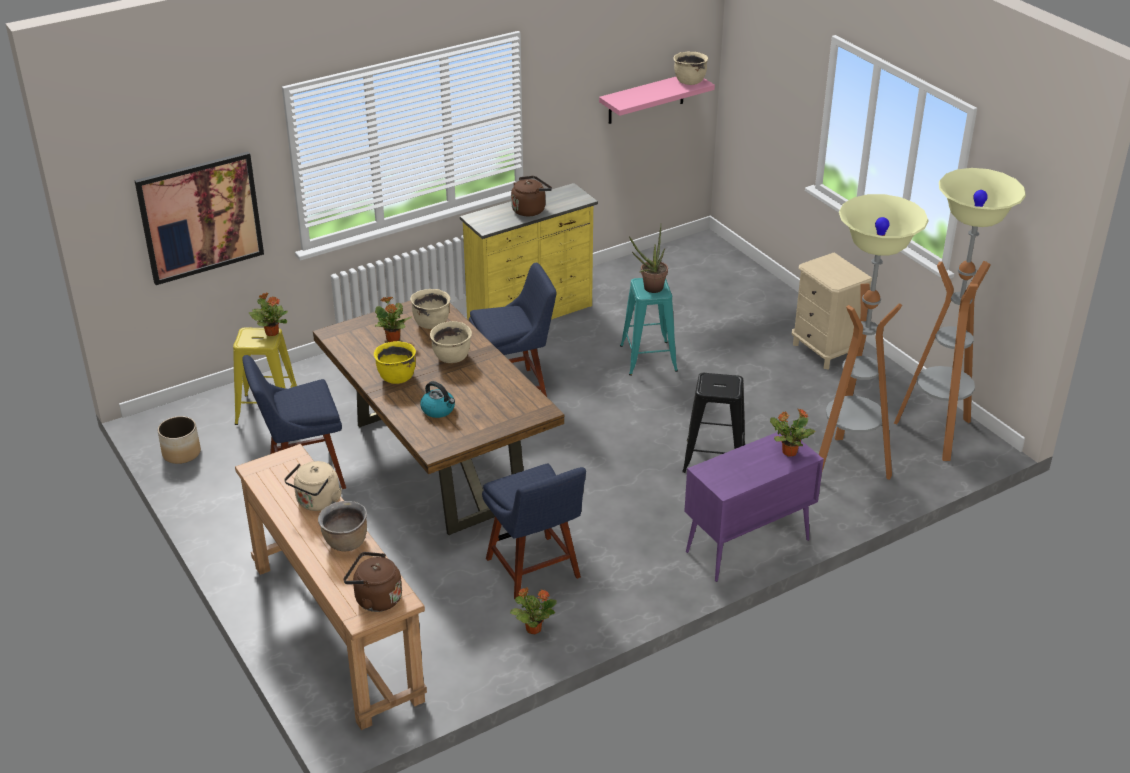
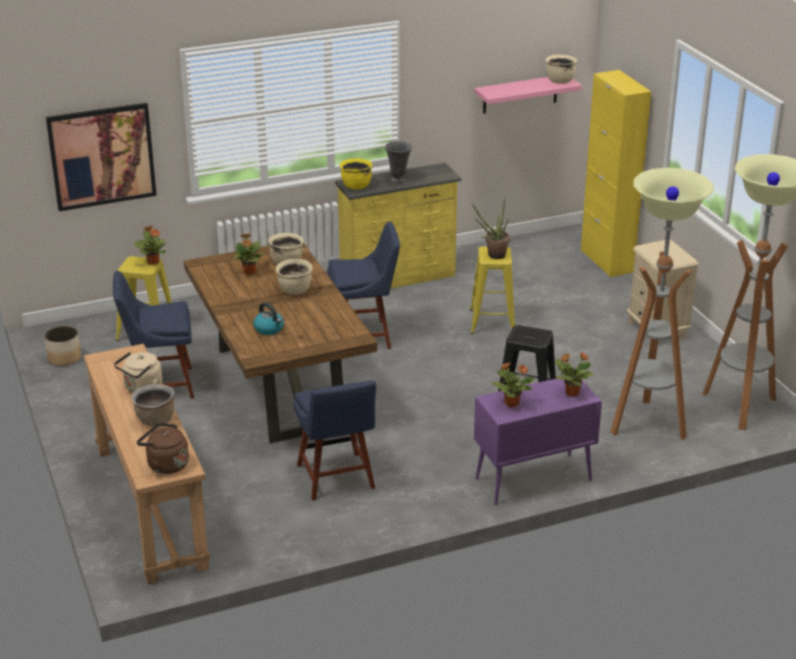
camera: 10 degrees right, 5 degrees down
(396, 377) = (242, 301): yellow cooking pot -> yellow cooking pot (356, 186)
(530, 209) = (398, 180): brown kettle -> grey vase
(533, 628) = (320, 523): potted plant -> potted plant (511, 403)
(648, 358) = (492, 322): turquoise stool -> yellow stool
(748, 272) = (607, 261): none -> yellow cabinet

